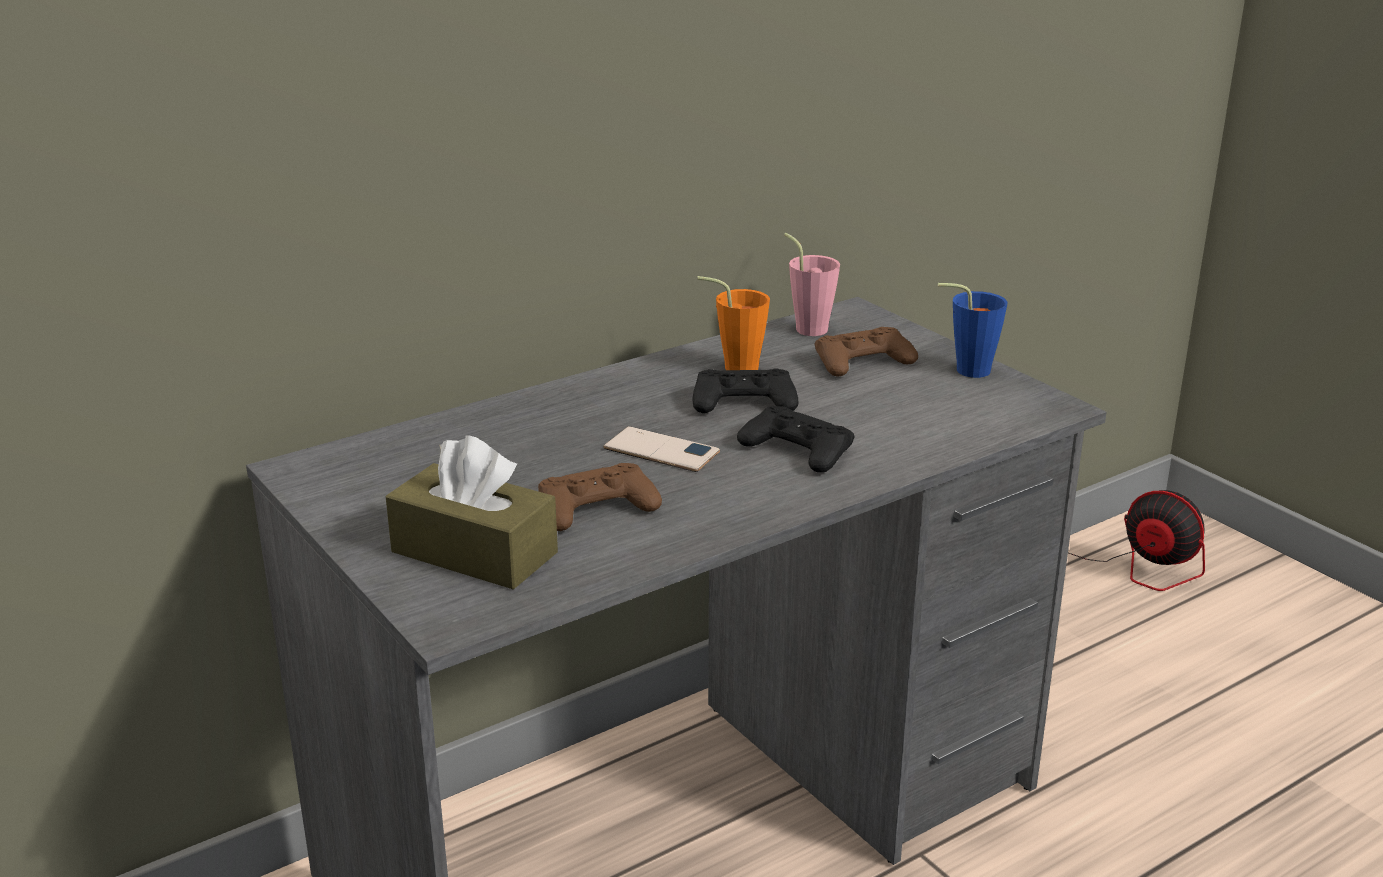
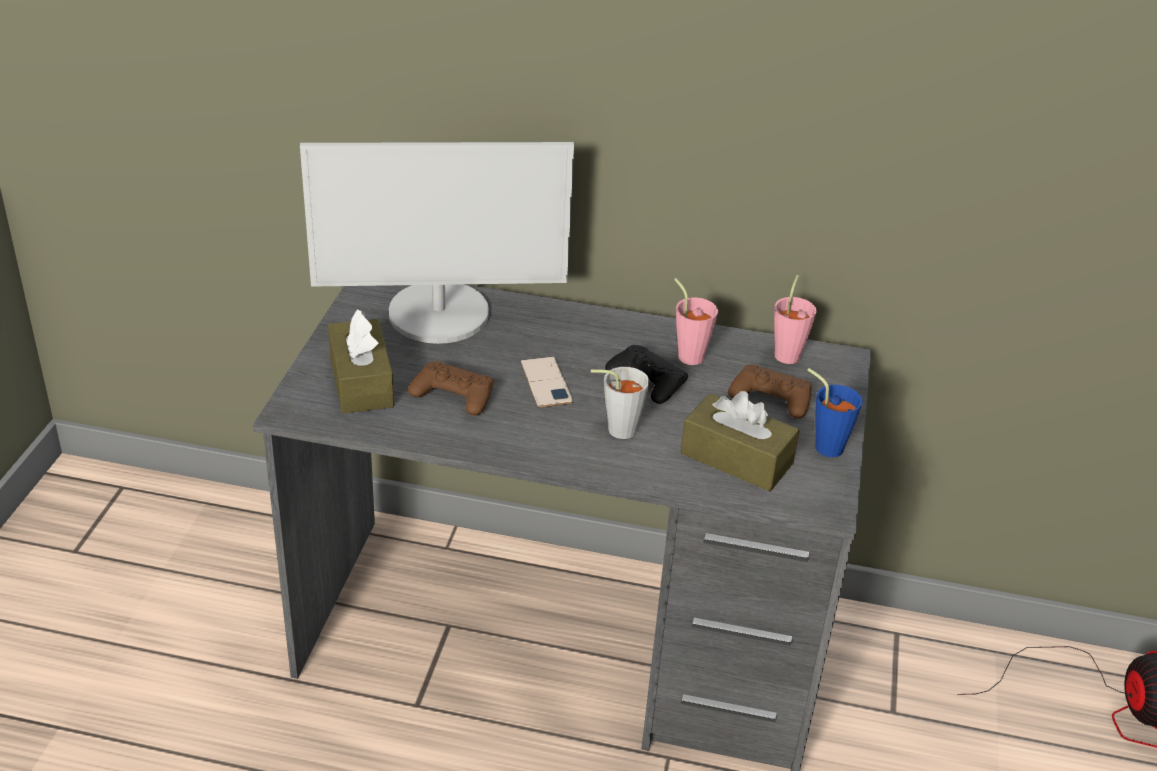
camera: 45 degrees right, 10 degrees up
(436, 455) = (439, 314): none -> monitor
(733, 367) = (688, 353): orange cup -> pink cup
(797, 450) = (615, 430): black game controller -> grey cup
(929, 414) = (736, 458): none -> brown tissue box

